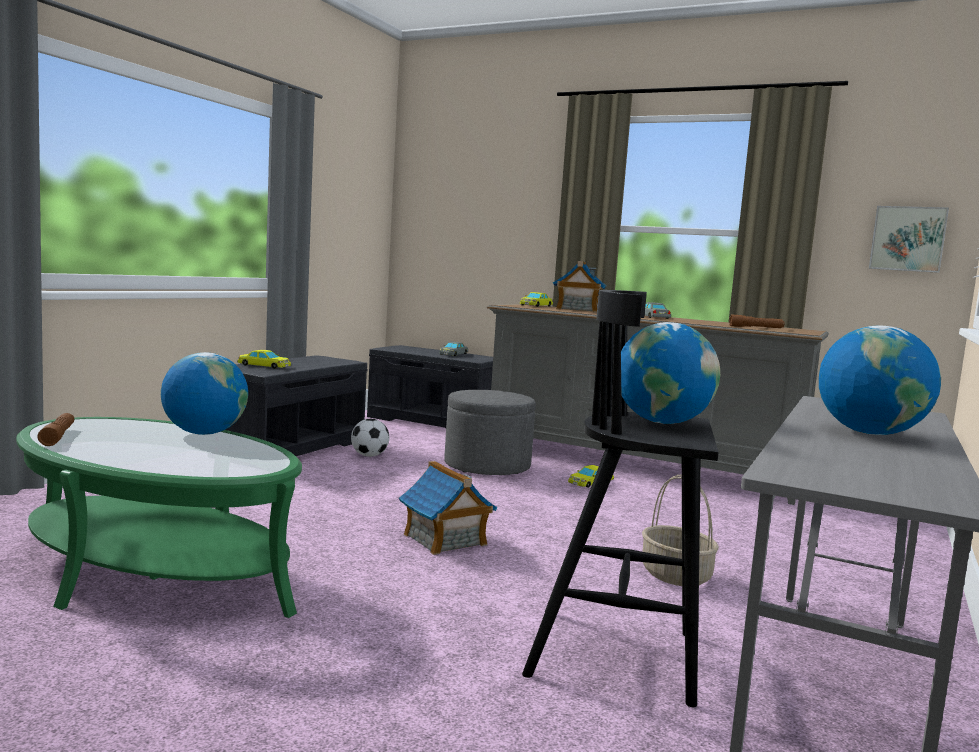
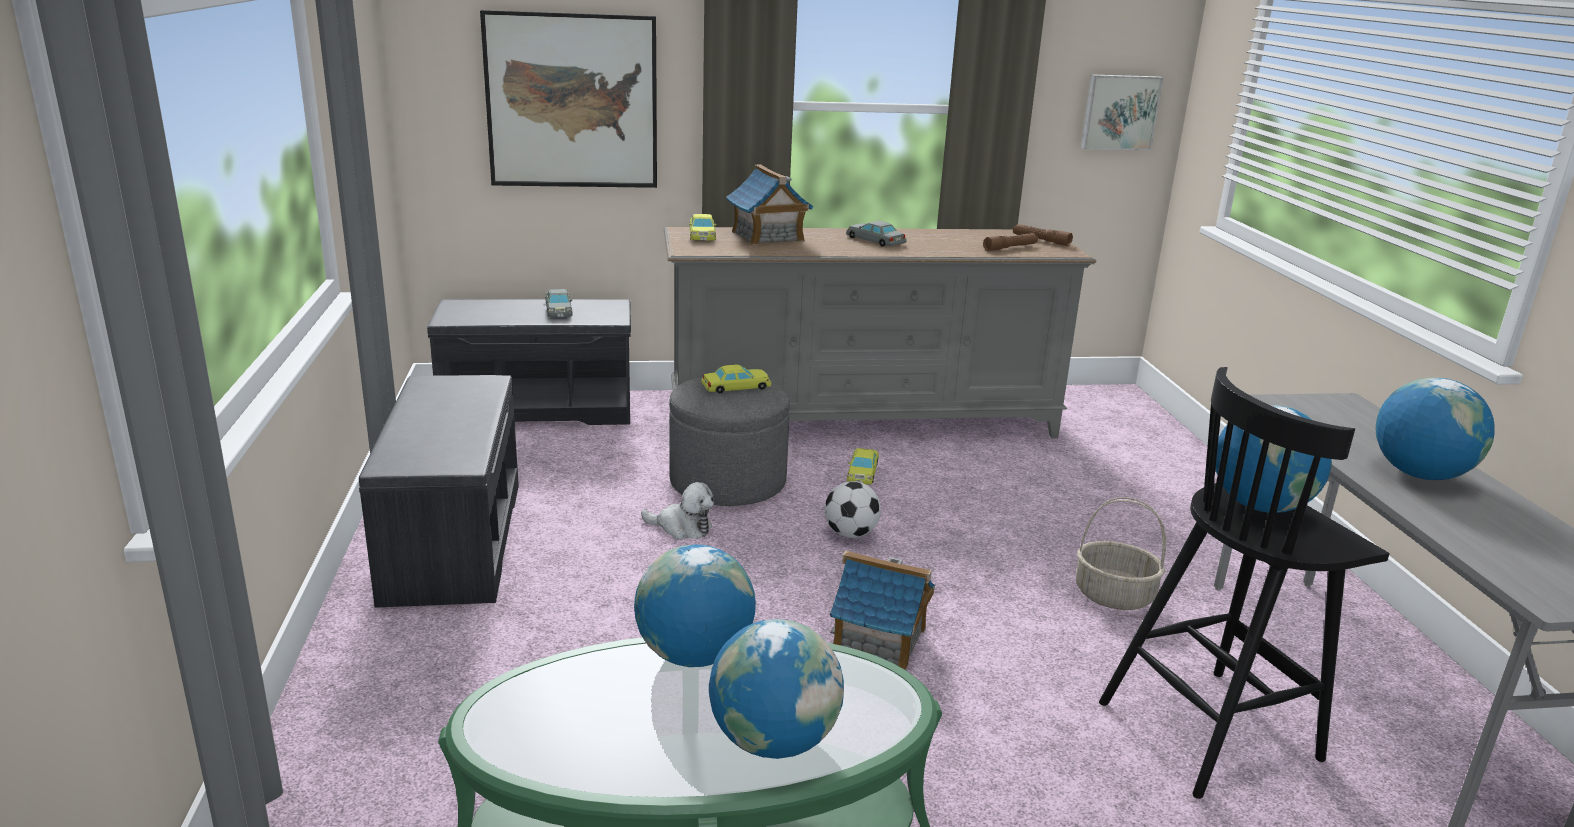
camera: 35 degrees left, 15 degrees up
(58, 436) = (563, 759): brown flashlight -> brown flashlight (1041, 240)
(159, 459) = (774, 741): none -> globe
(264, 366) = (423, 442): yellow toy car -> yellow toy car (736, 386)
(369, 456) = (575, 516): football -> football (850, 534)
(419, 473) = (682, 528): none -> plush toy
(486, 223) = (572, 101): none -> picture

